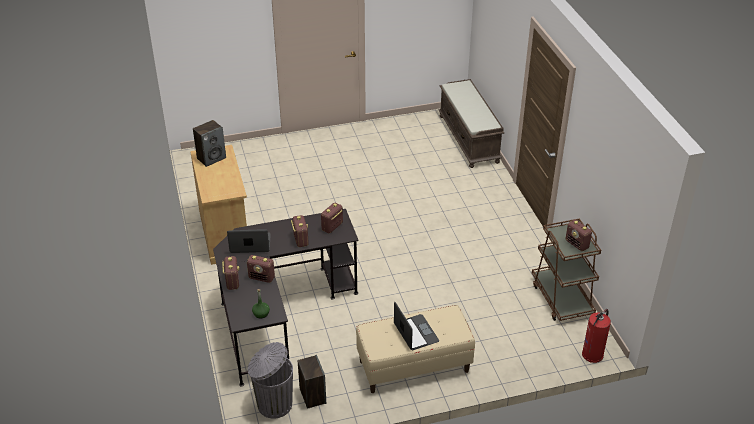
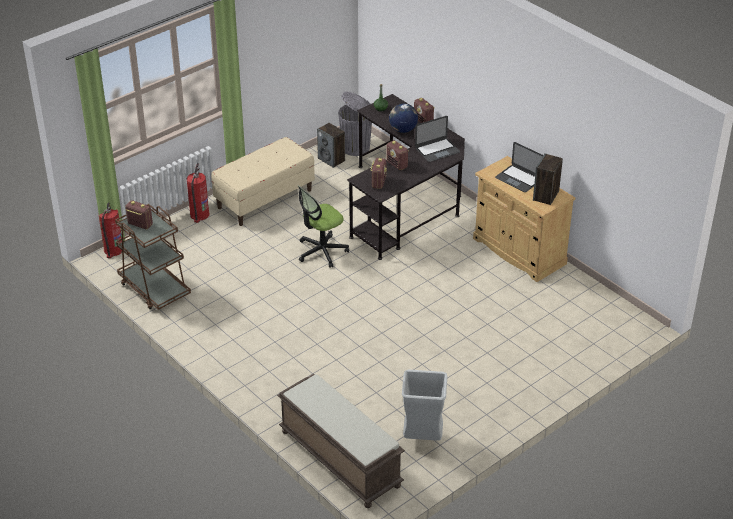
camera: 155 degrees right, 0 degrees up
(262, 278) = (403, 130): radio -> globe
(391, 287) = (321, 251): none -> office chair
(408, 134) = (422, 439): none -> grey trash can
(416, 332) = (261, 162): laptop -> laptop (518, 178)
(491, 369) = (199, 215): none -> fire extinguisher

